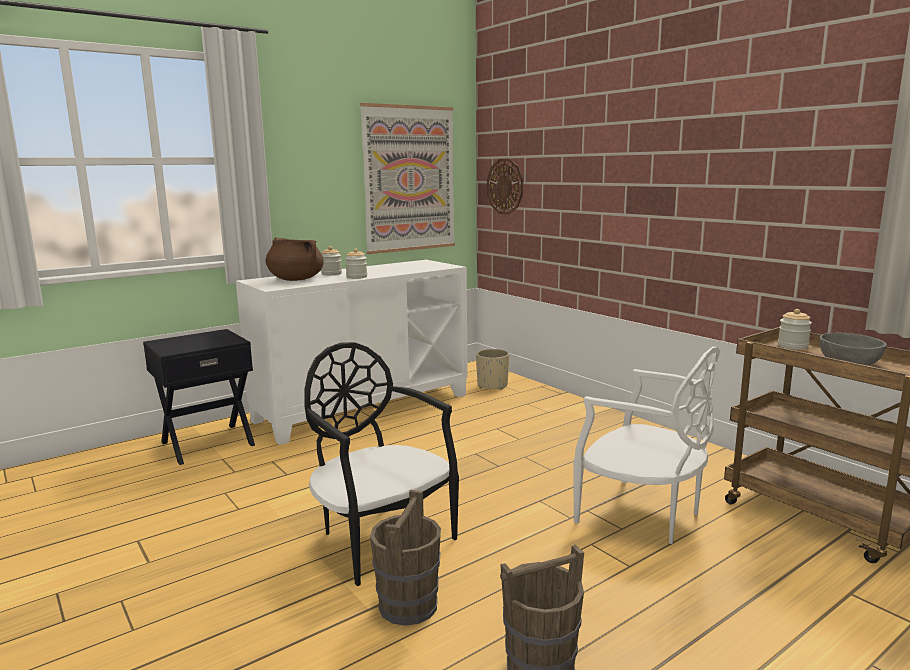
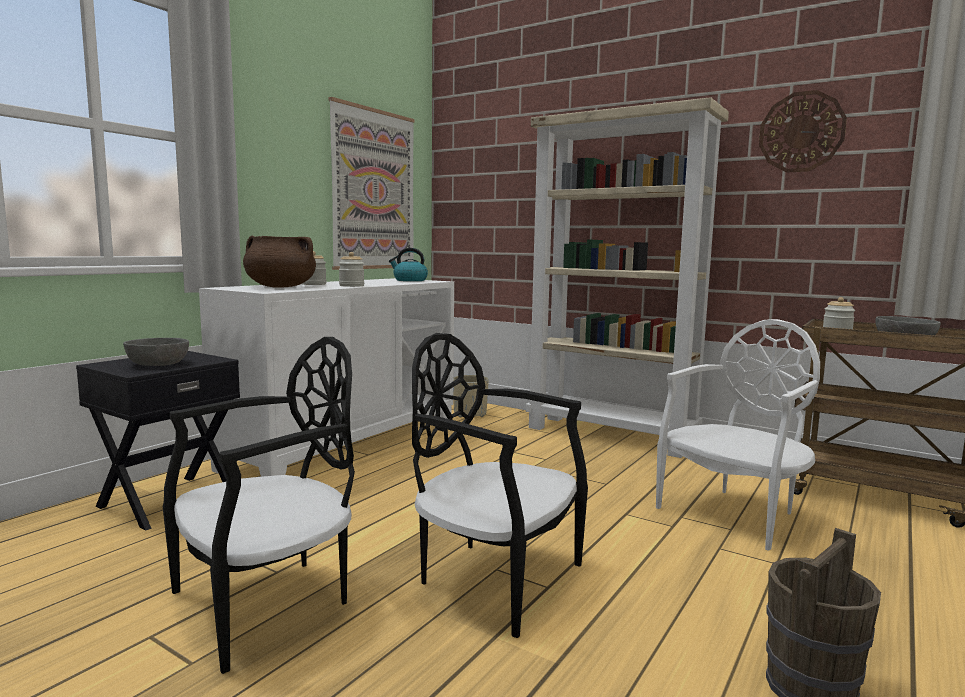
camera: 20 degrees left, 5 degrees down
(192, 343) = (158, 364): none -> grey bowl
(217, 530) = (267, 603): none -> black chair
(408, 606) = (600, 649): brown bucket -> none
(428, 265) = (409, 280): none -> kettle
(505, 186) = (470, 205): wall clock -> wall clock (801, 132)
(606, 420) = (611, 435): none -> beige bookcase
(642, 514) = (735, 514): white chair -> white chair turned 60 degrees counterclockwise

